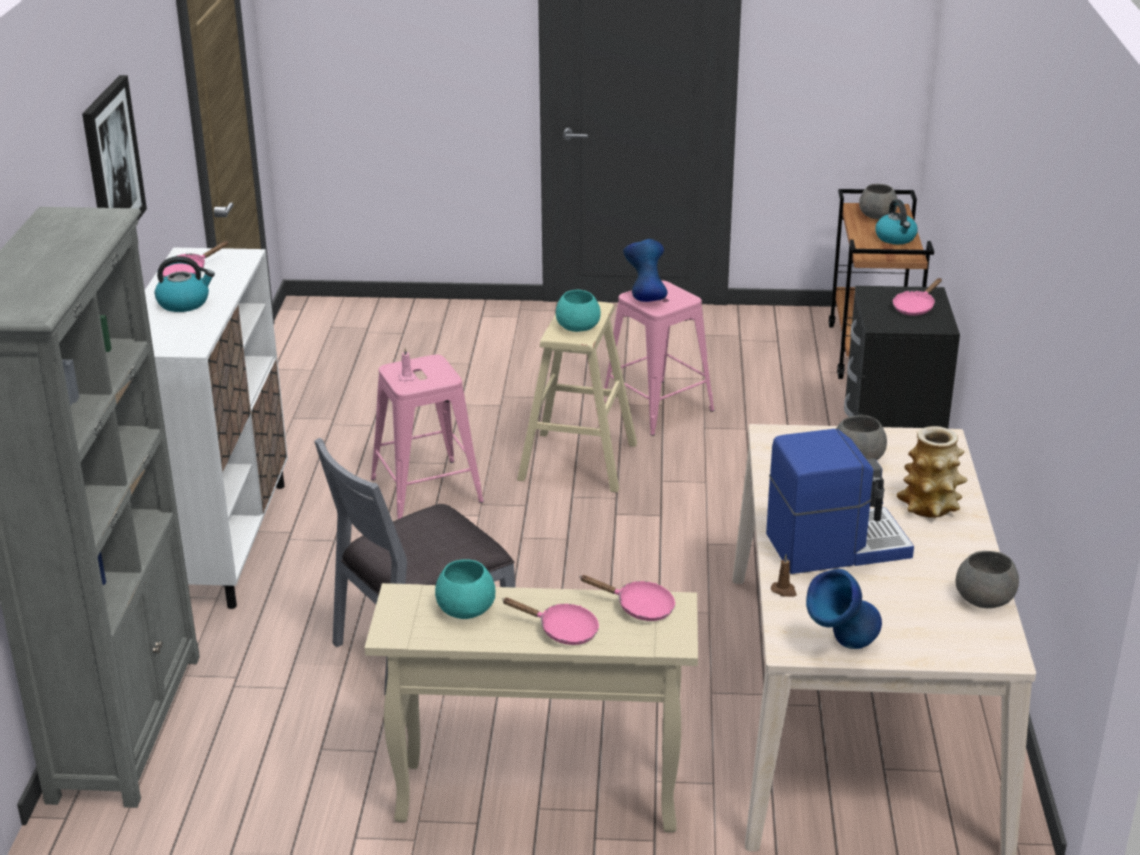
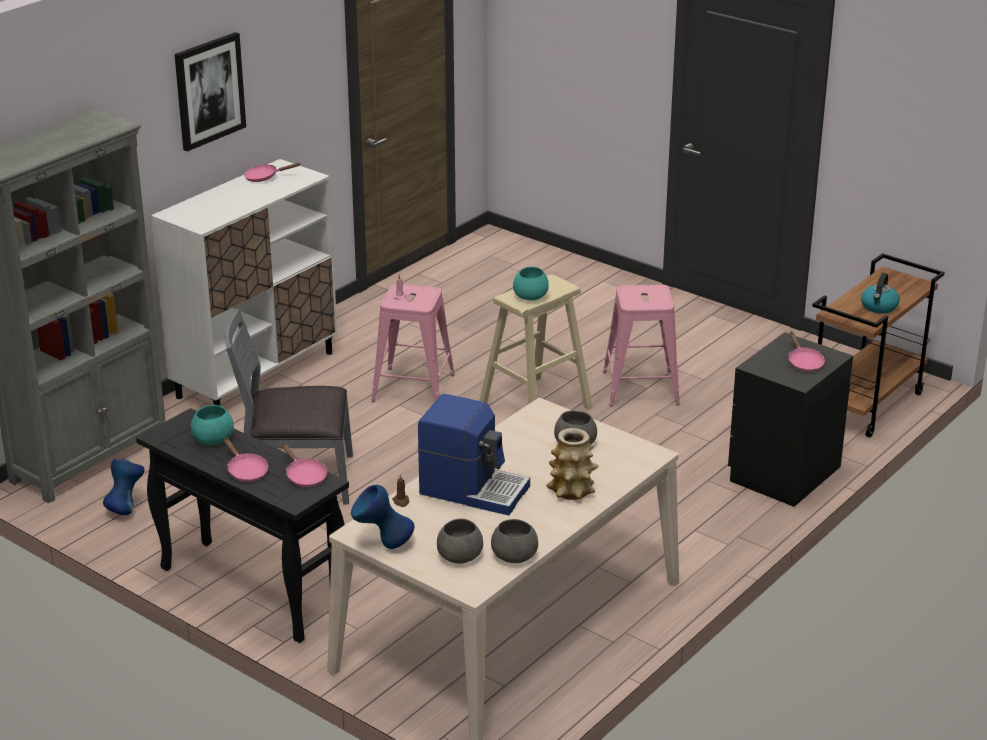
camera: 35 degrees right, 0 degrees up
(184, 303) = (236, 197): kettle -> none
(535, 797) = (249, 590): beige console table -> black console table
(645, 298) = (633, 294): blue vase -> blue vase (126, 508)
(877, 216) = (894, 285): grey bowl -> grey bowl (459, 556)
(915, 307) = (803, 362): pink frying pan -> pink frying pan turned 90 degrees counterclockwise

